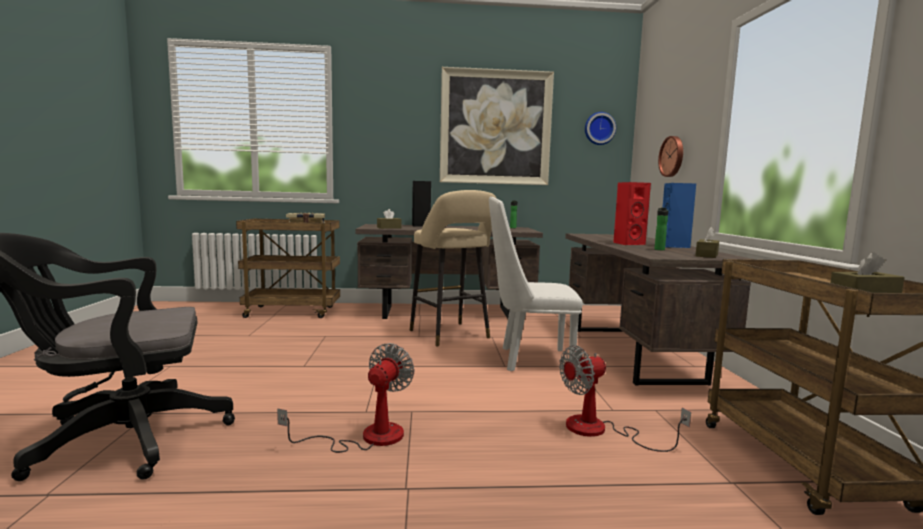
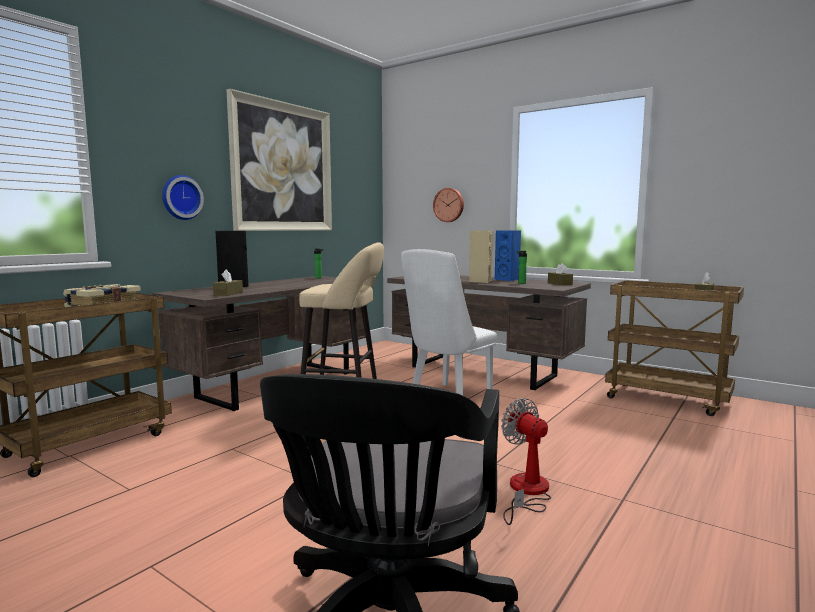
camera: 50 degrees left, 0 degrees up
(599, 128) = (361, 174): wall clock -> wall clock (181, 197)
(600, 430) = (590, 421): fan -> none
(628, 243) = (480, 281): red speaker -> beige speaker

